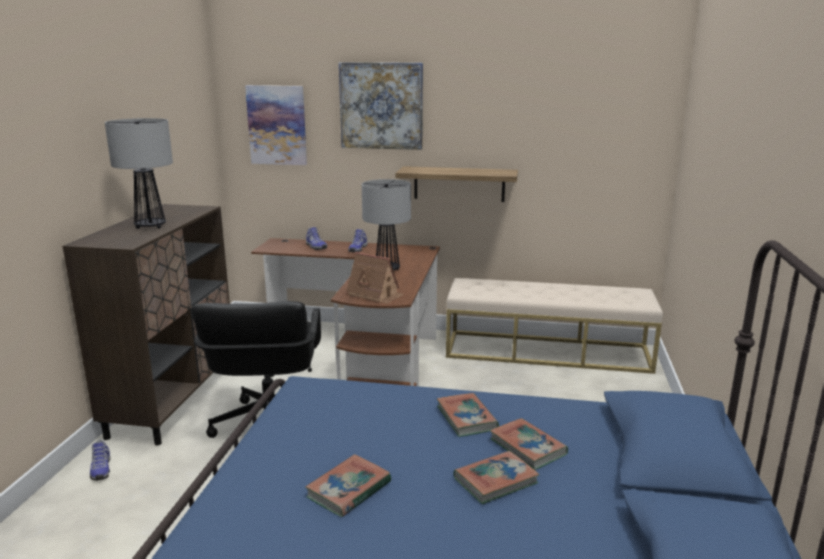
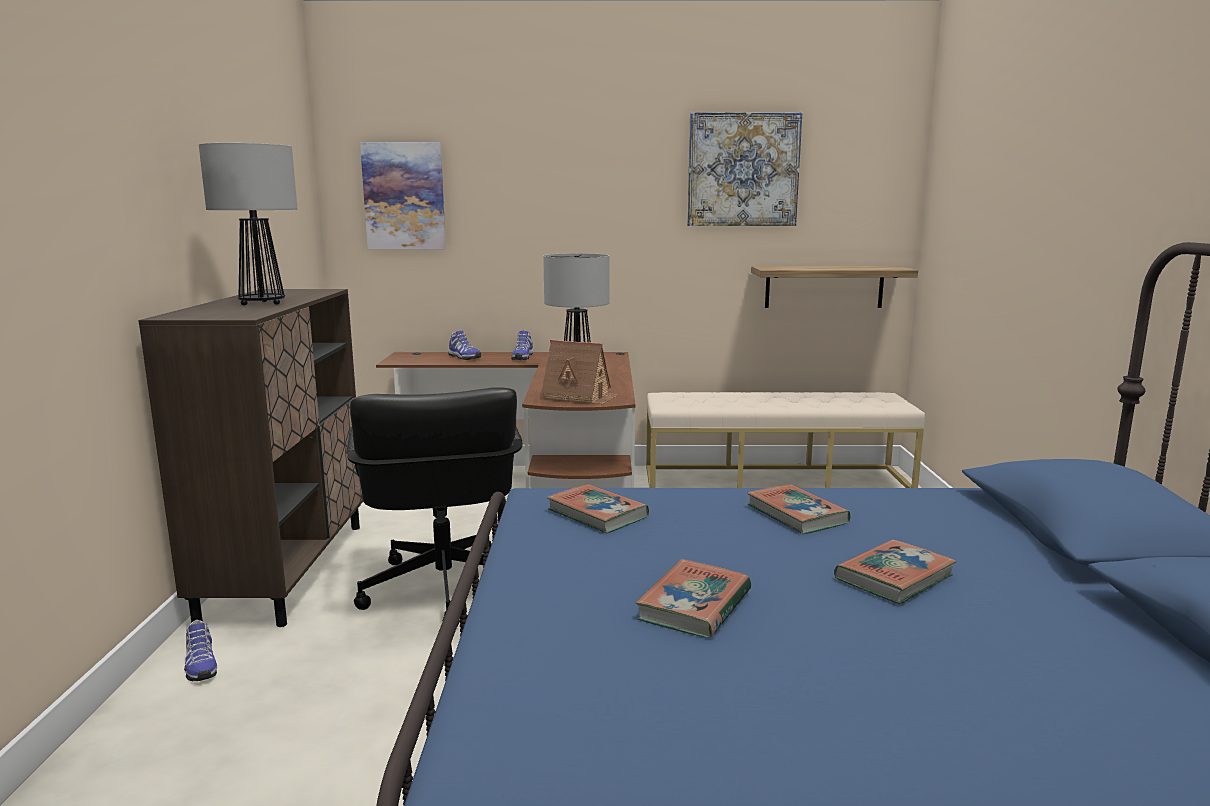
camera: 10 degrees left, 5 degrees down
(381, 106) = (548, 168): picture -> picture (743, 170)
(459, 184) = (651, 268): shelf -> shelf (824, 287)
(528, 447) = (904, 538): book -> book (597, 514)

